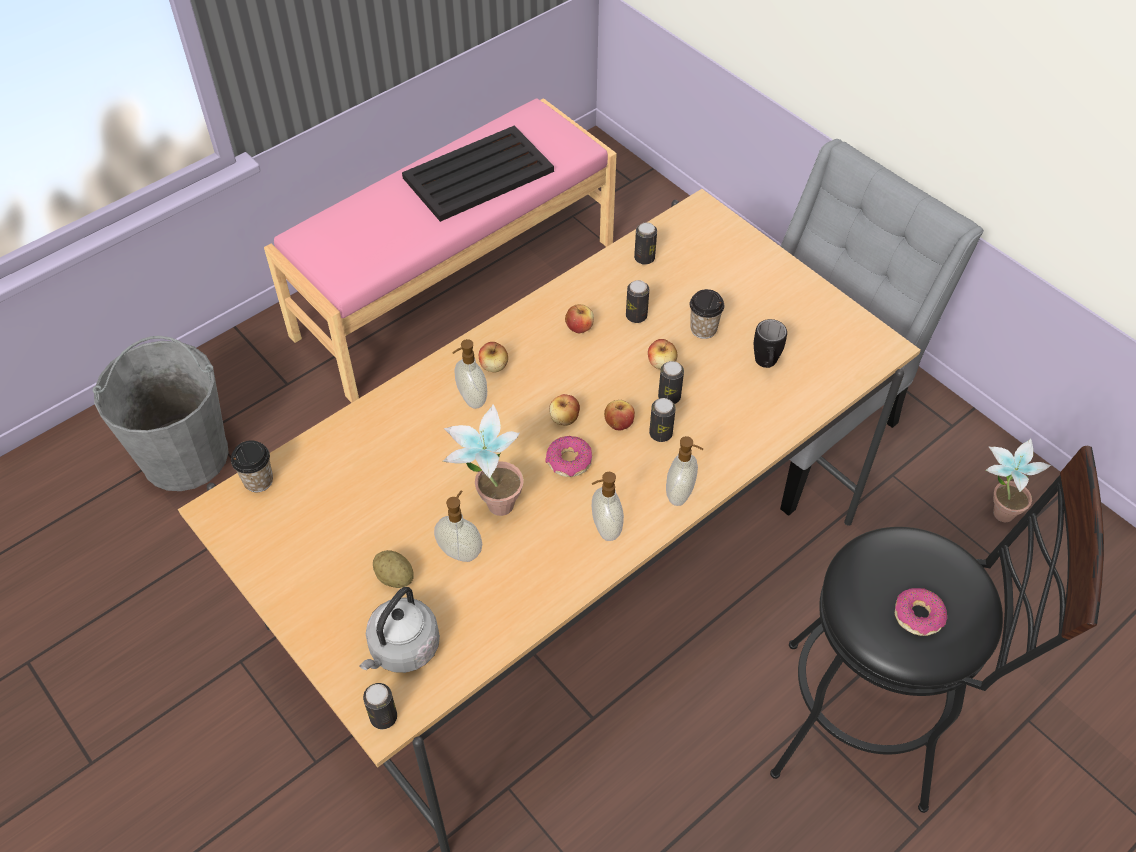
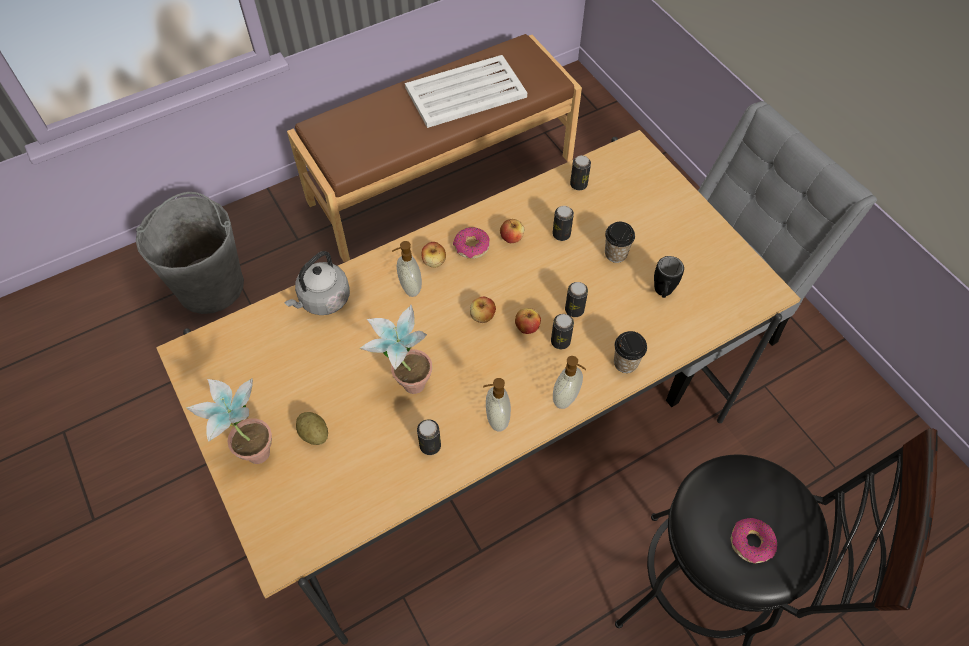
camera: 10 degrees right, 5 degrees up
(258, 481) = (224, 333): cup -> cup (625, 363)
(383, 717) = (278, 556): can -> can (430, 446)
(402, 649) = (306, 499): grey kettle -> grey kettle (322, 300)
(454, 287) = (441, 179): pink bench -> brown bench
(460, 551) = (372, 420): soap dispenser -> none
(477, 175) = (464, 92): black tray -> white tray
(569, 461) = (478, 354): donut -> donut (471, 247)
(661, 363) = (574, 279): apple -> none
(995, 511) = (845, 430): potted plant -> potted plant (251, 448)

